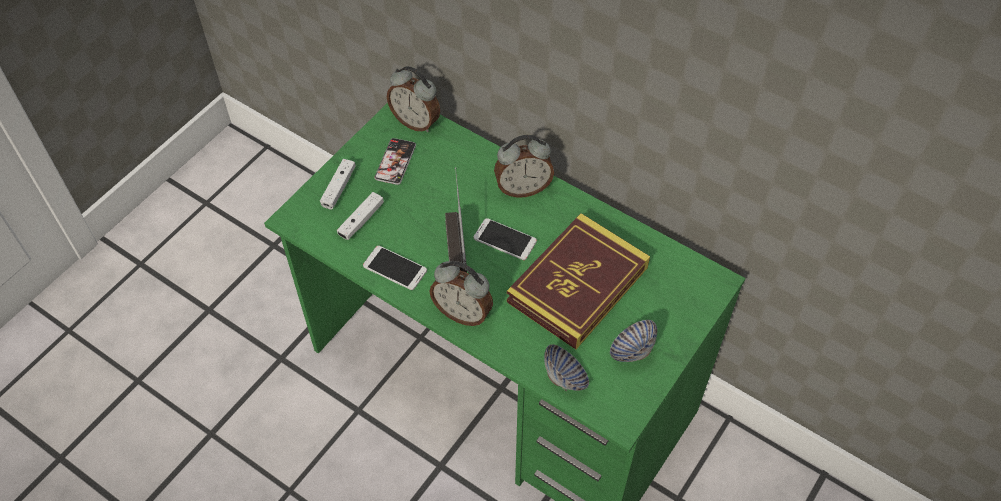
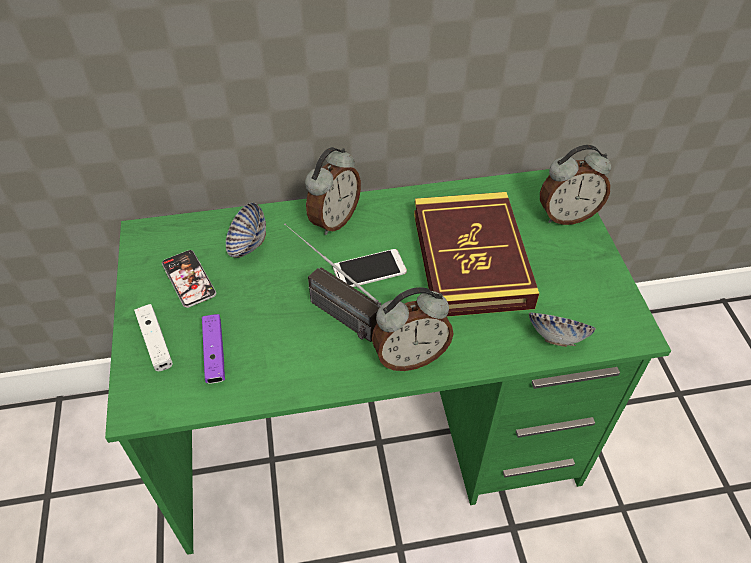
camera: 45 degrees left, 5 degrees down
(361, 220) = (214, 354): white game controller -> purple game controller
(395, 268) = (300, 370): phone -> none
(416, 122) = (169, 233): alarm clock -> alarm clock (566, 215)
(631, 351) = (573, 275): bowl -> bowl (247, 245)

